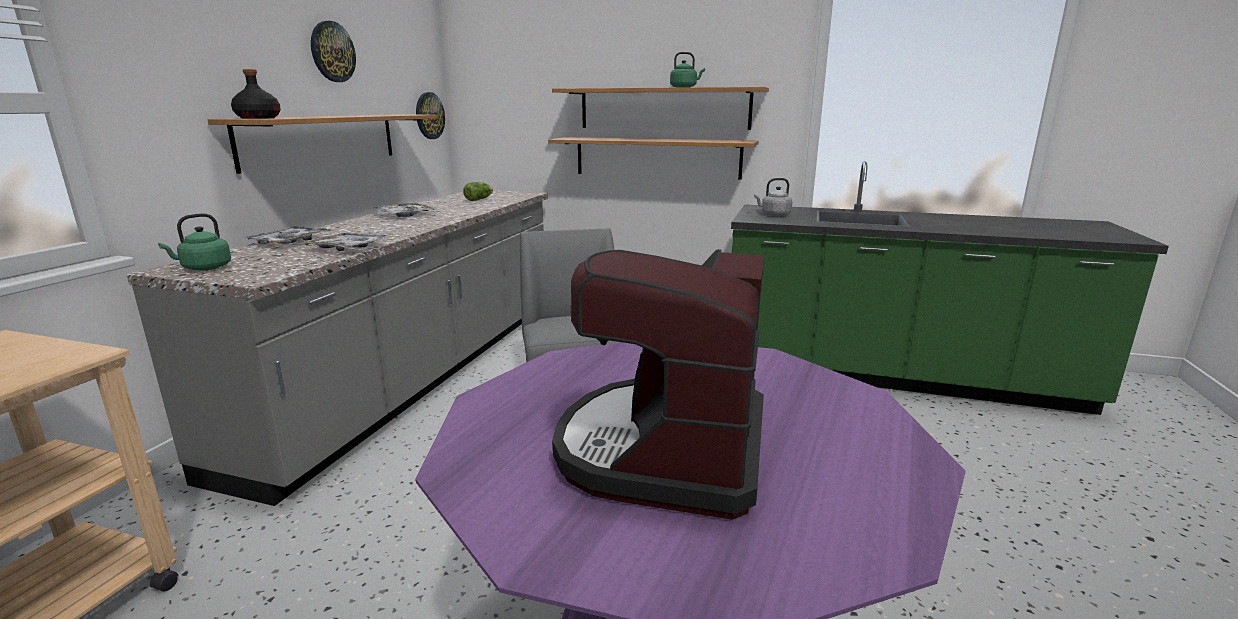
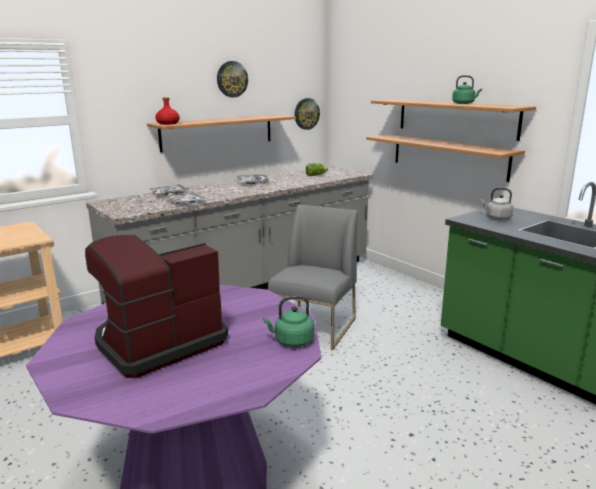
camera: 35 degrees right, 0 degrees up
(204, 268) = (113, 204): green kettle -> green kettle (292, 341)
(257, 118) = (167, 123): black bottle -> red bottle

